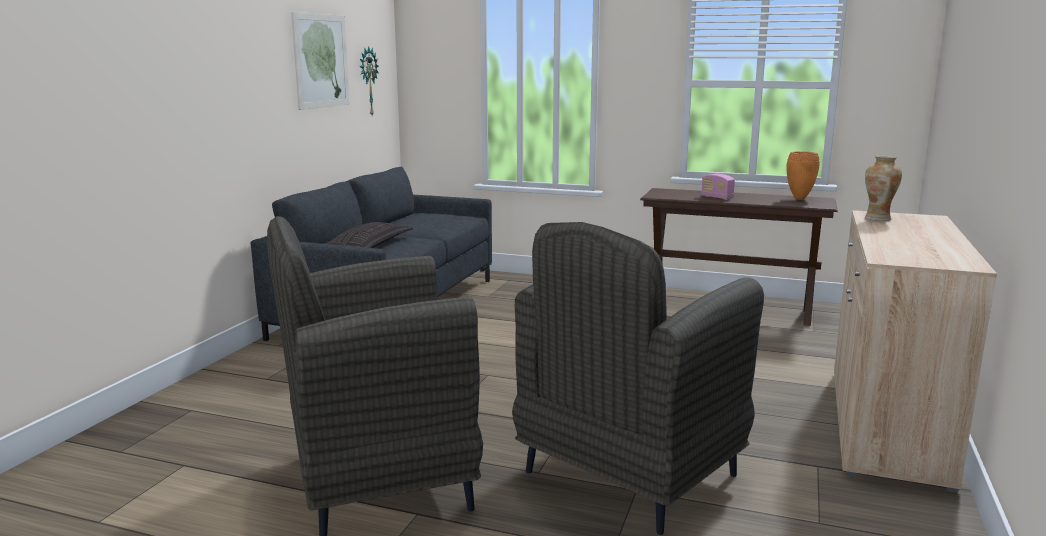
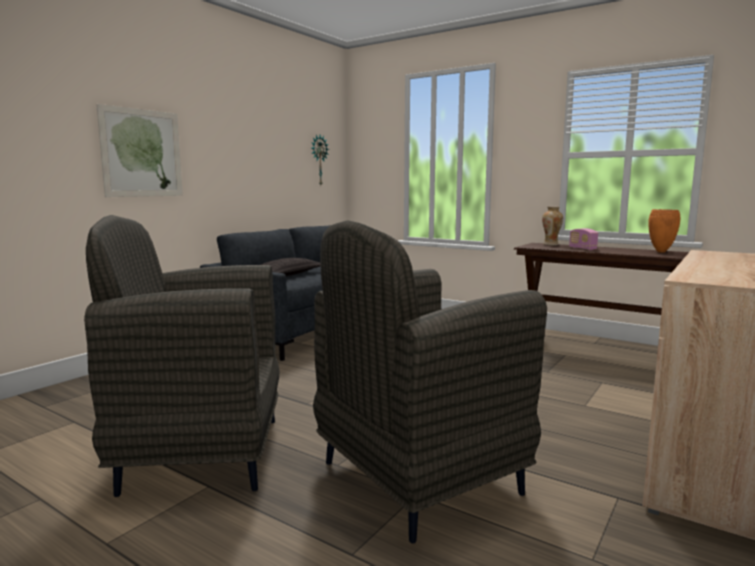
camera: 15 degrees right, 5 degrees down
(321, 61) = (275, 140): picture -> picture (142, 153)
(878, 219) = (712, 255): vase -> vase (551, 244)

